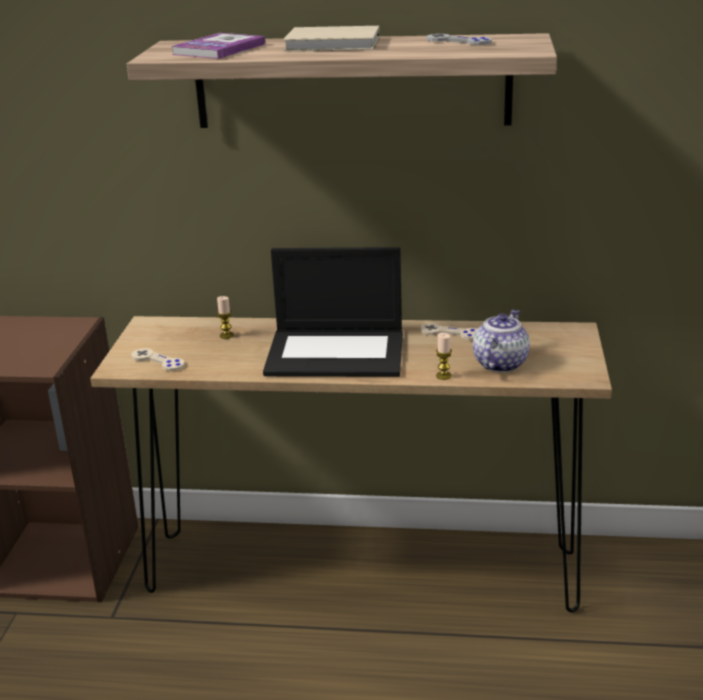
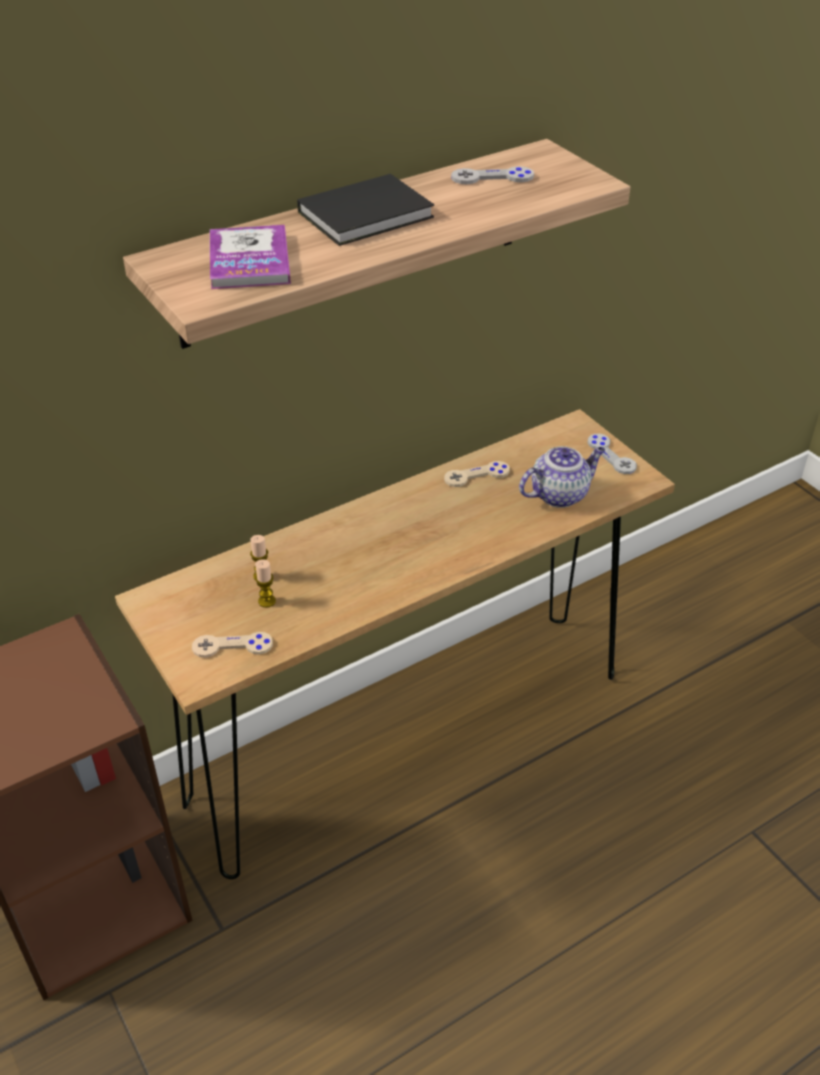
camera: 40 degrees left, 15 degrees up
(335, 44) = (369, 215): beige book -> black book
(337, 353) = (403, 548): laptop -> none
(443, 376) = (531, 532): candle -> candle (267, 601)
(500, 363) = (560, 494): teapot -> teapot turned 75 degrees clockwise
(580, 355) = (611, 455): none -> grey game controller

